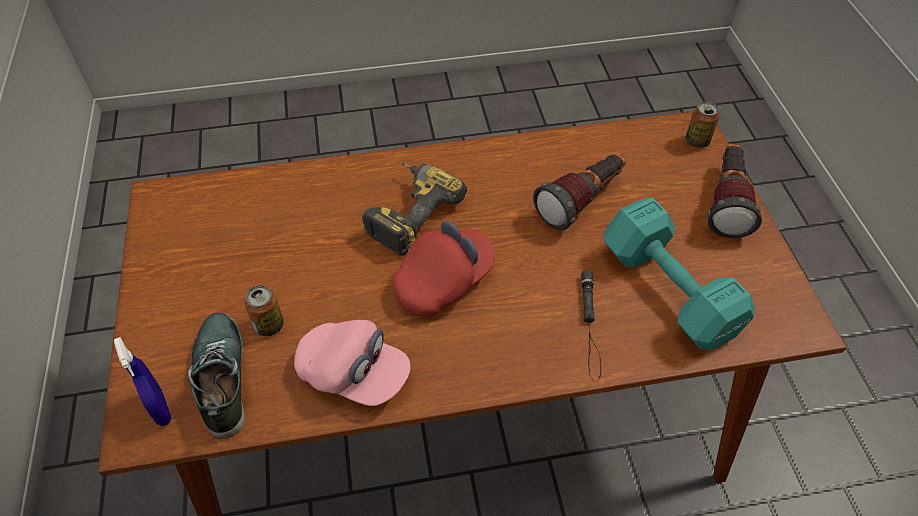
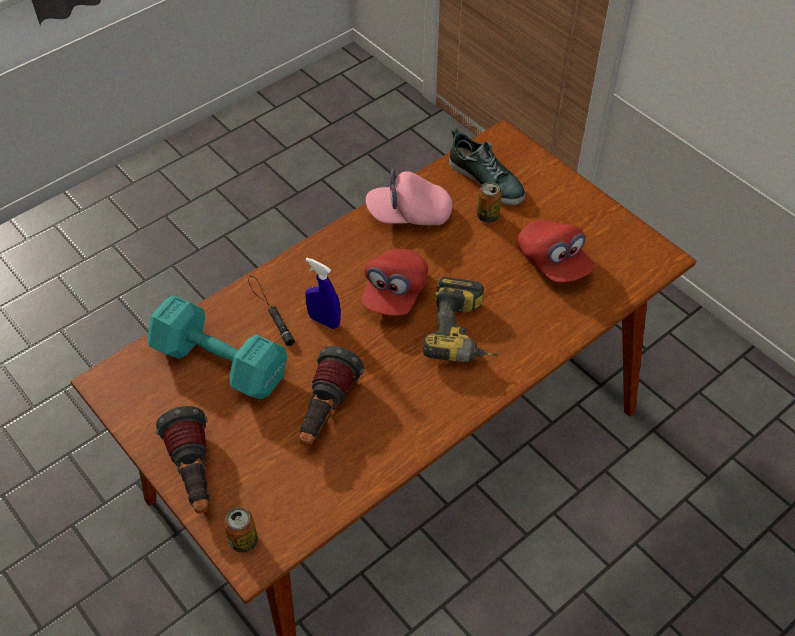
camera: 150 degrees right, 0 degrees up
(160, 408) = (504, 153): blue spray bottle -> blue spray bottle (324, 321)
(259, 240) = (553, 262): none -> red cap

